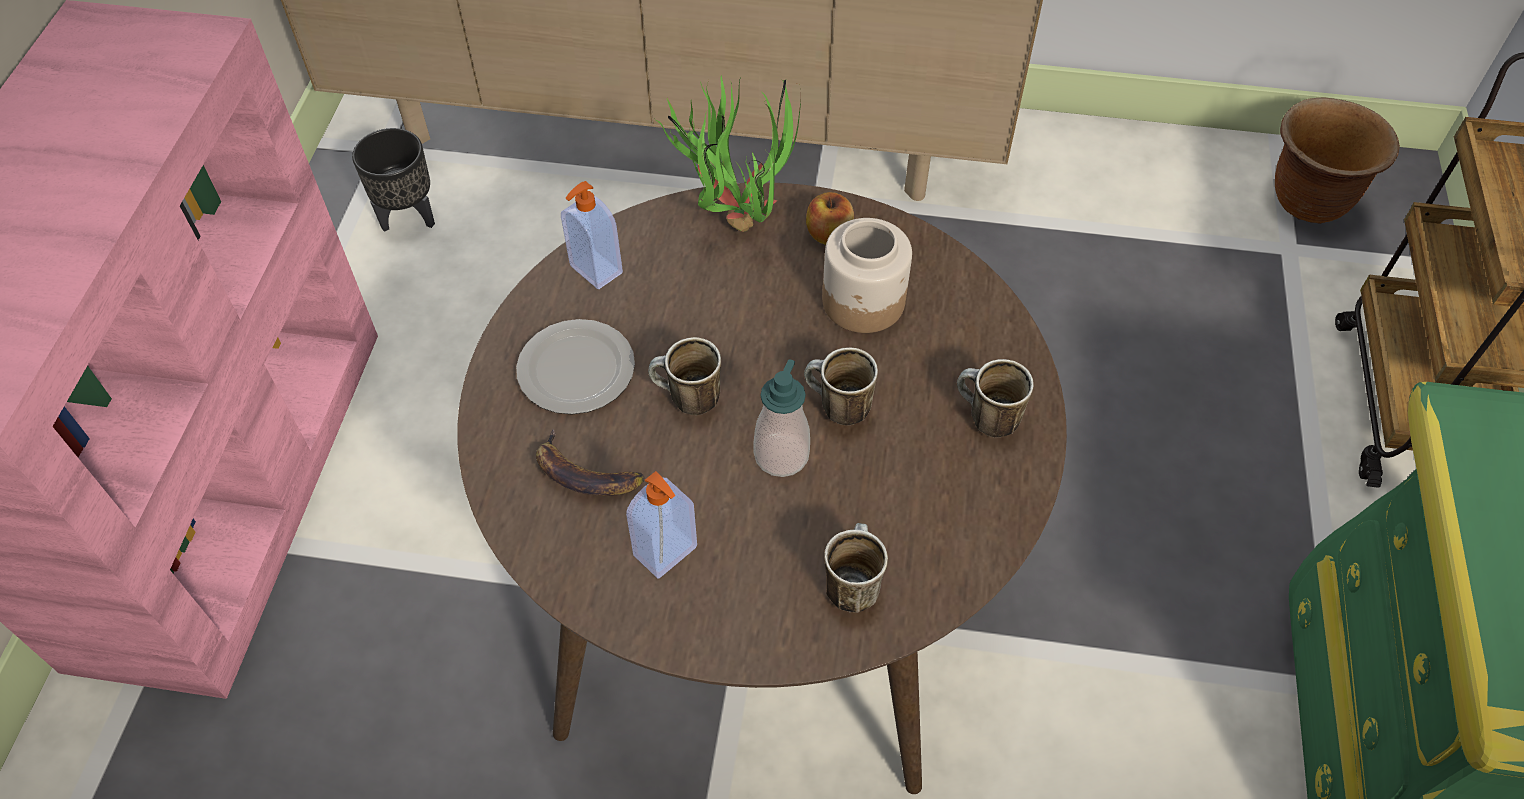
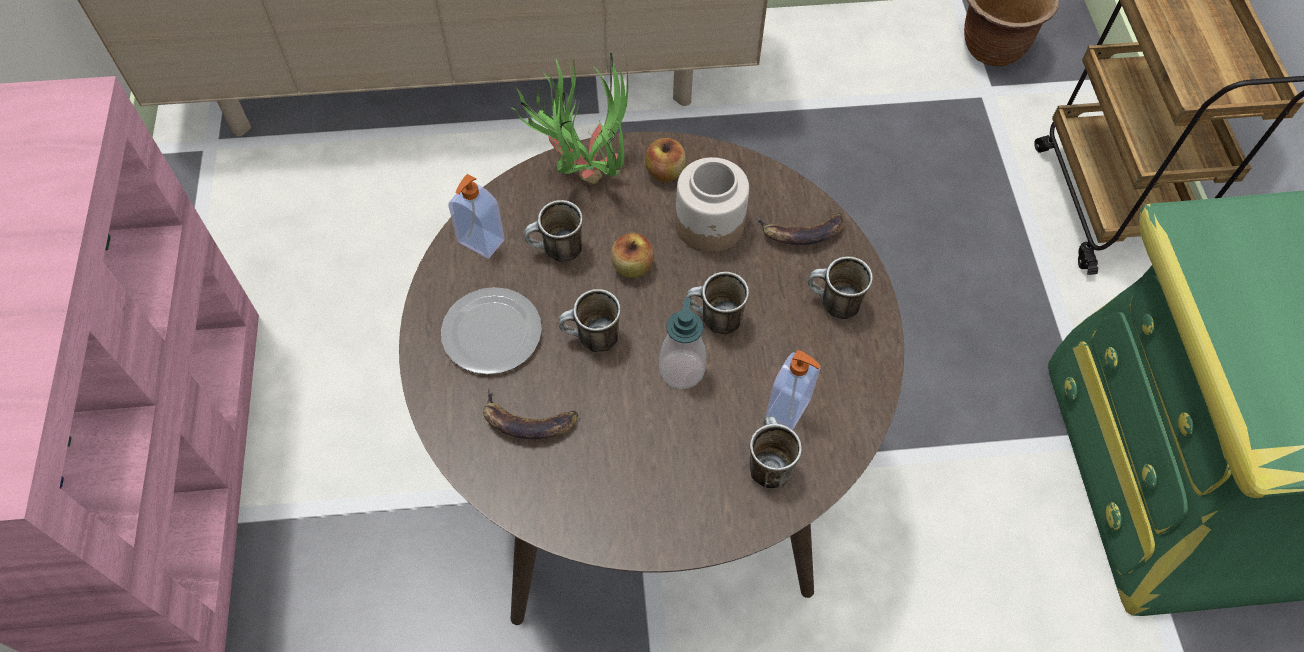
camera: 15 degrees left, 5 degrees up
(409, 216) = (253, 202): black planter -> none
(667, 553) = (614, 472): soap dispenser -> soap dispenser (789, 409)
(677, 297) = (556, 252): none -> mug
(758, 330) = (632, 267): none -> apple
(970, 331) = (801, 233): none -> banana

